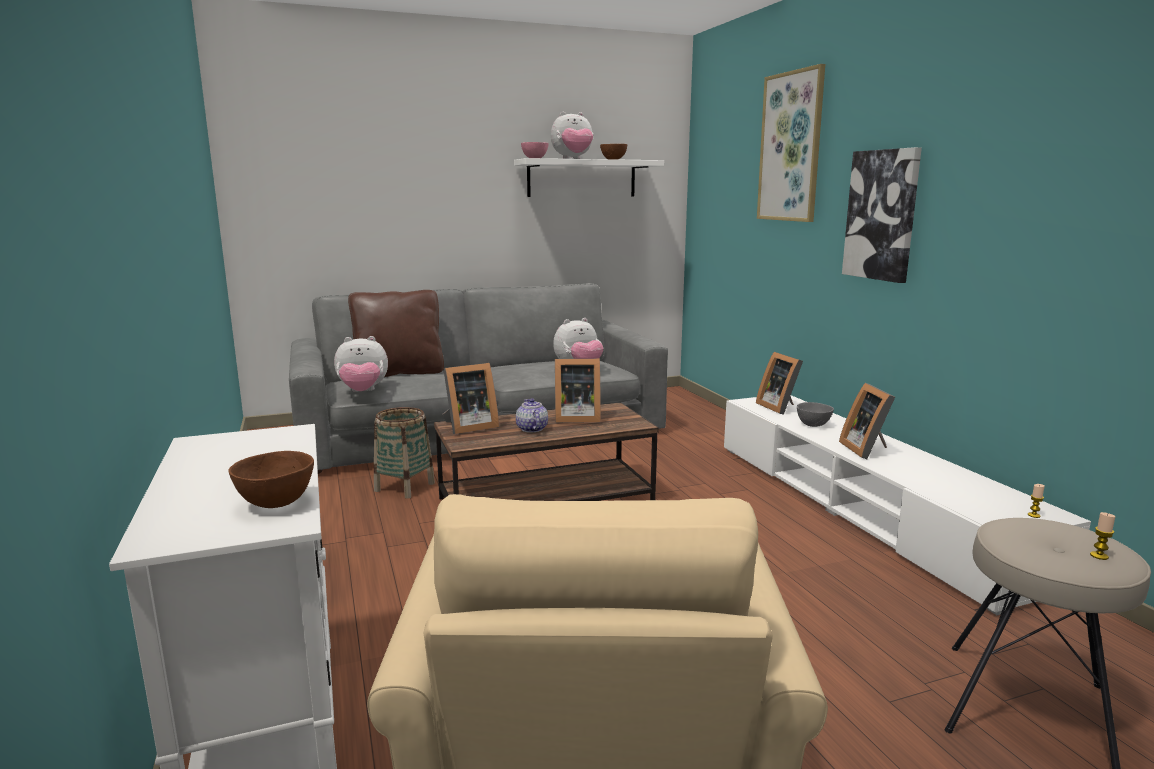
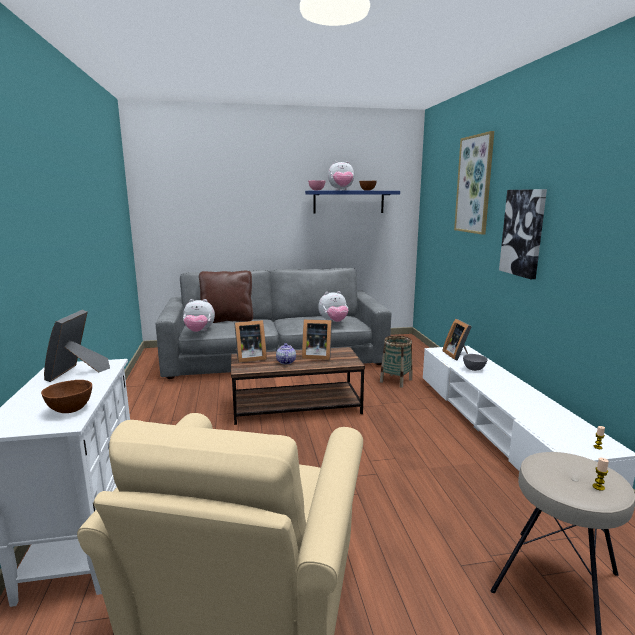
camera: 10 degrees right, 0 degrees up
(404, 487) = (217, 390): basket -> basket (396, 380)
(582, 178) = (348, 202): white shelf -> blue shelf
(867, 449) = (502, 389): picture frame -> picture frame (77, 372)

